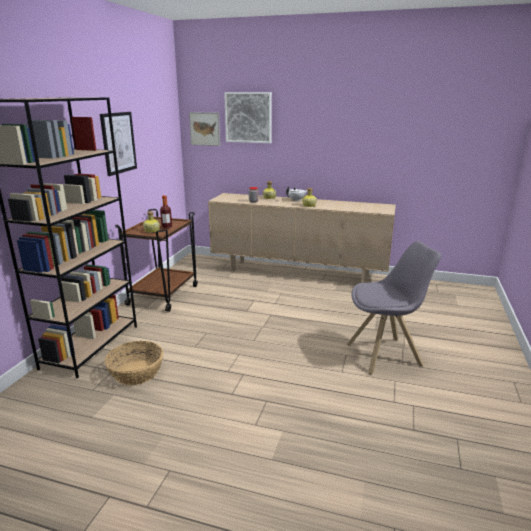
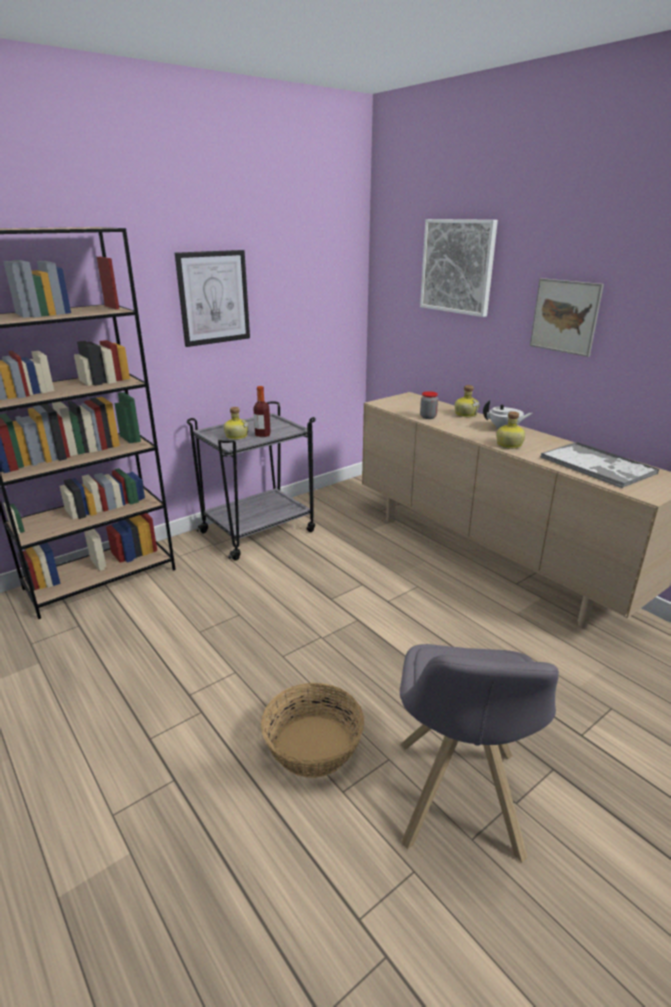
camera: 35 degrees right, 5 degrees up
(136, 373) = (95, 641): basket -> basket (312, 746)
(164, 295) = (259, 531): brown cart -> grey cart
(205, 129) = (397, 282): picture -> picture (565, 316)
(354, 206) = (598, 466): none -> tray
(384, 354) = (459, 797): grey chair -> grey chair turned 75 degrees clockwise

